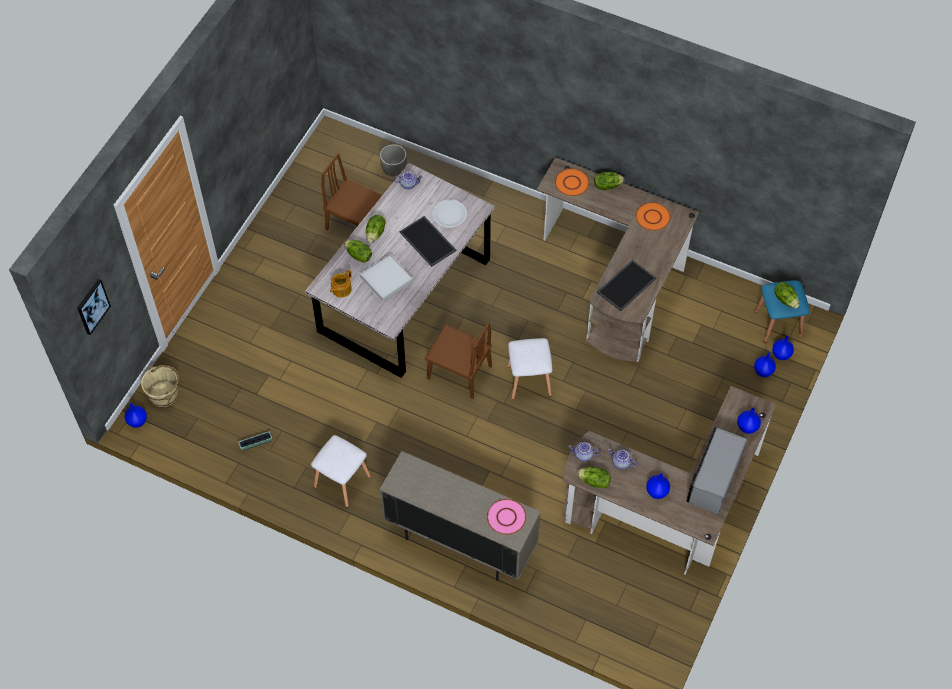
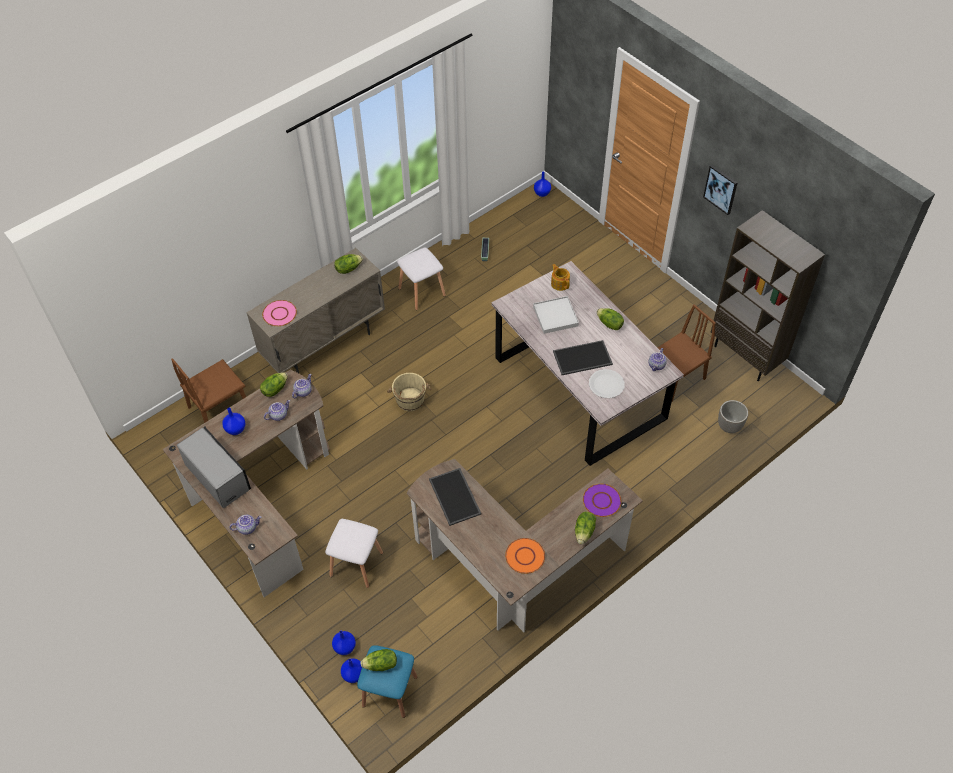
camera: 115 degrees right, 5 degrees down
(92, 306) = (570, 76): picture -> picture (721, 189)
(164, 394) = (558, 213): beige bucket -> beige bucket (410, 401)
(303, 177) = (746, 356): none -> brown bookcase
(358, 256) = (590, 305): lettuce -> lettuce (348, 268)
(459, 372) = (479, 399): brown chair -> brown chair (219, 407)
(528, 381) = (443, 445): white stool -> white stool (356, 563)
(572, 183) = (601, 501): orange plate -> purple plate
(747, 427) = (247, 527): blue vase -> teapot

